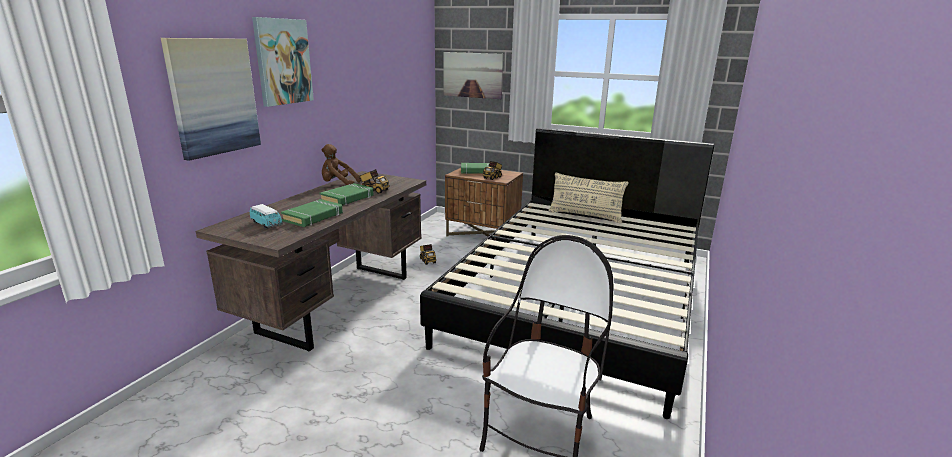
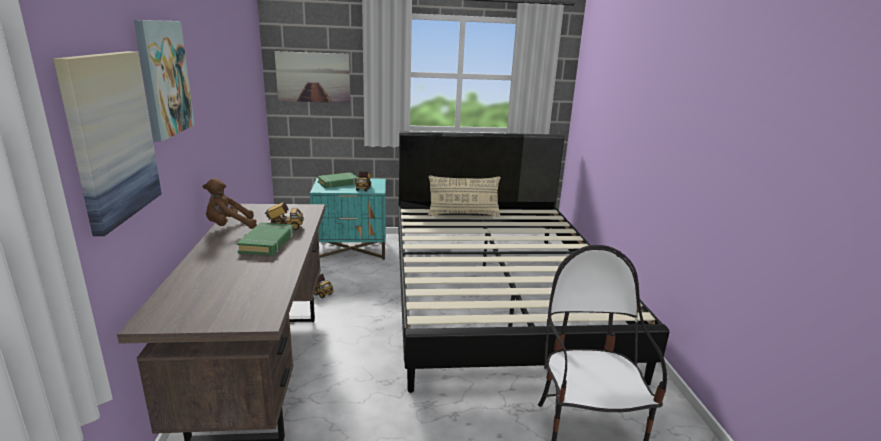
camera: 30 degrees left, 0 degrees up
(266, 224) = (212, 300): toy car -> none
(313, 217) = (260, 276): green book -> none
(483, 234) = (352, 250): brown nightstand -> turquoise nightstand

